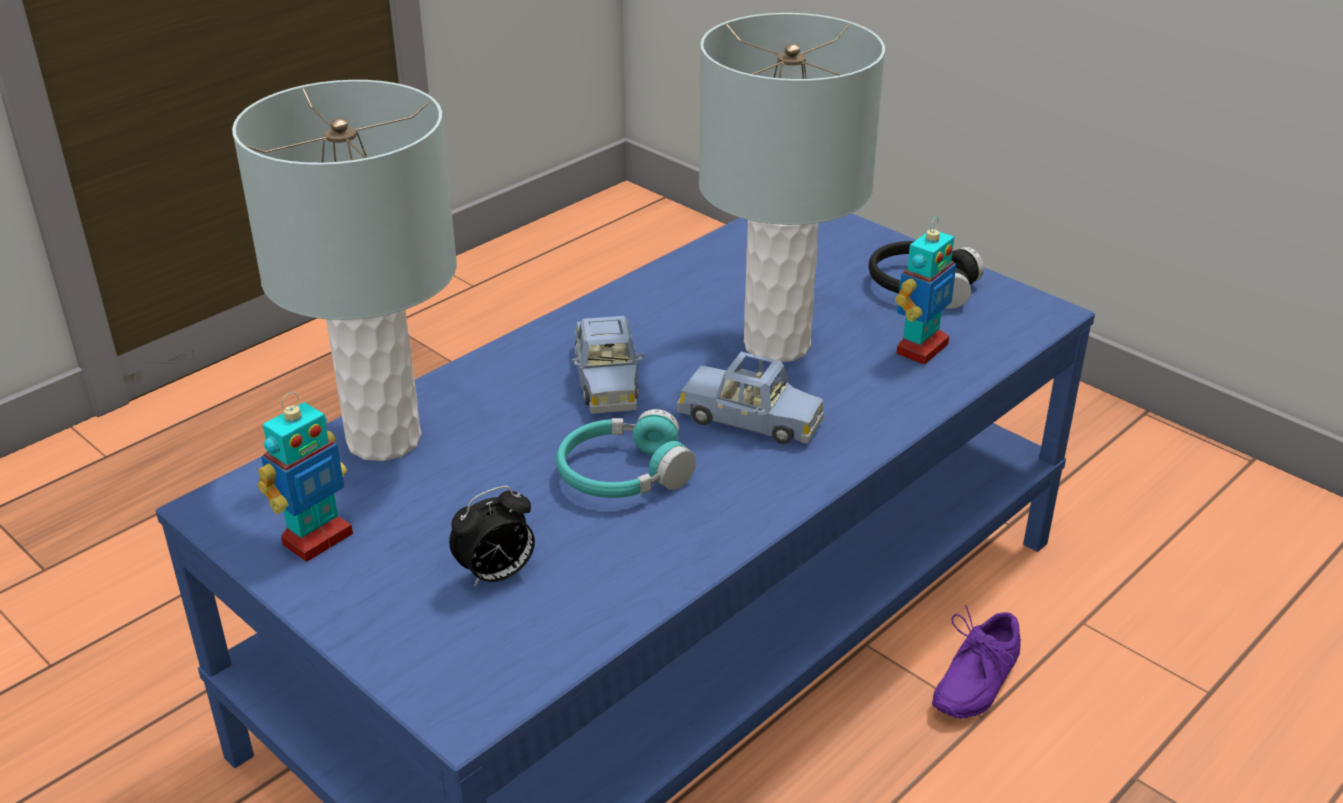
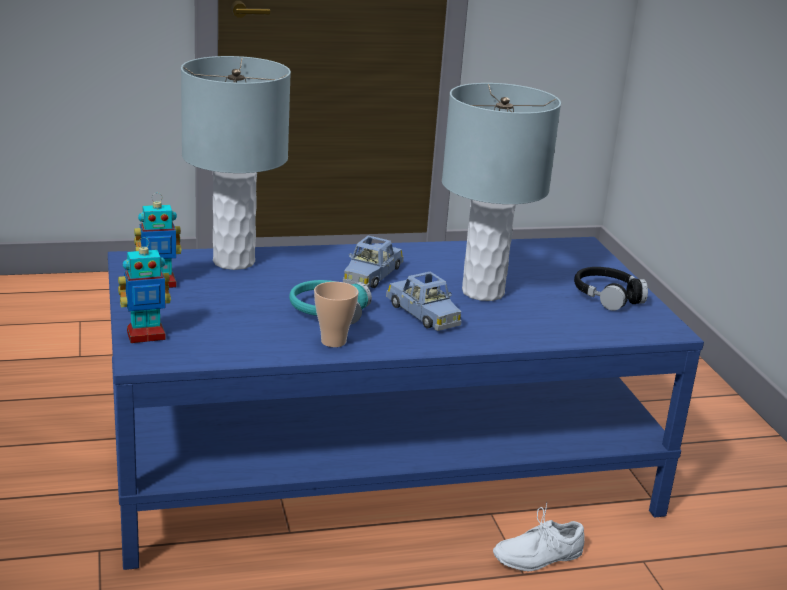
camera: 30 degrees right, 10 degrees down
(496, 575) = (218, 322): alarm clock -> none
(695, 529) = (333, 341): none -> cup
(920, 348) = (565, 320): toy robot -> toy robot (146, 336)
(971, 680) = (536, 555): purple shoe -> white shoe

